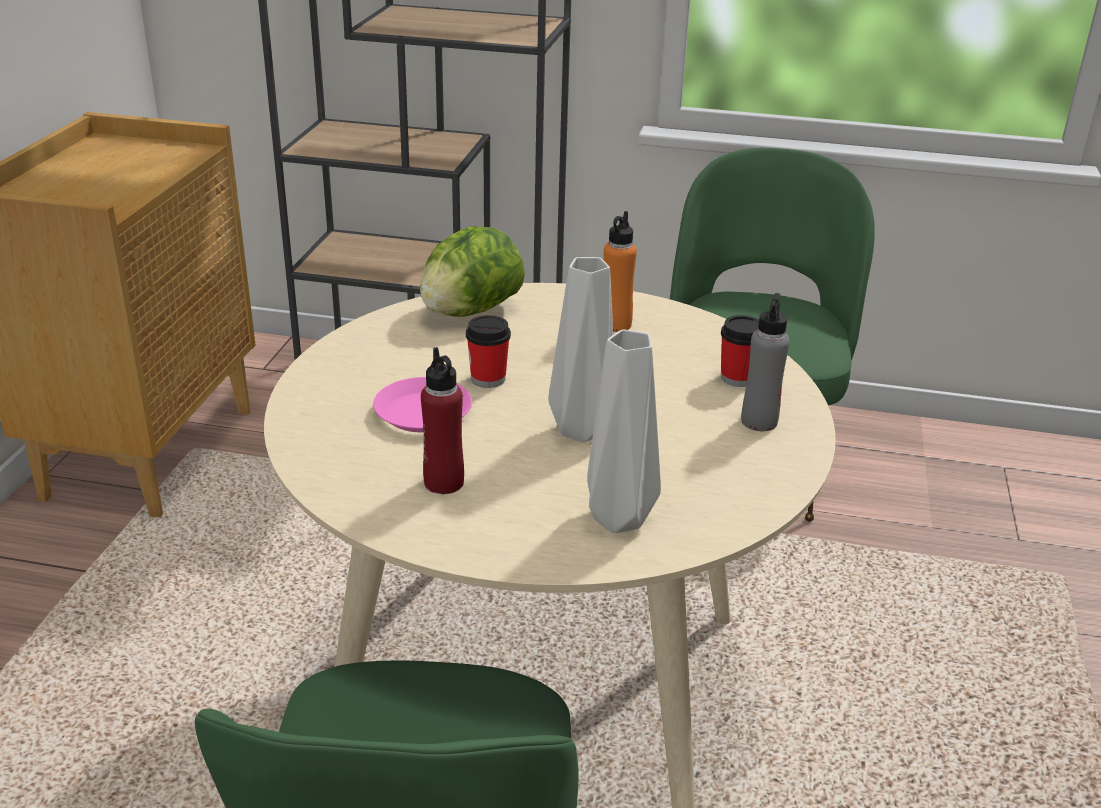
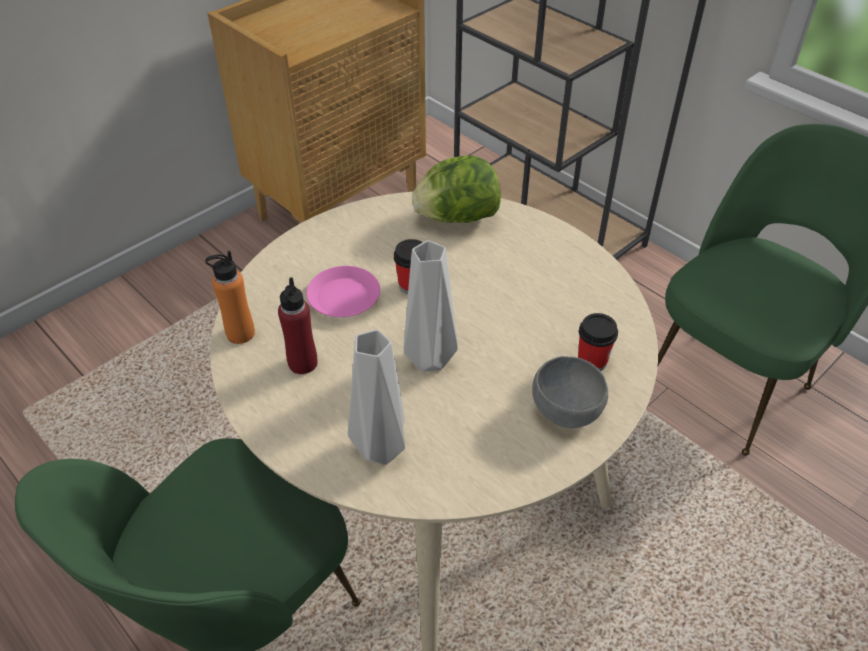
camera: 35 degrees right, 15 degrees up
(615, 324) = (549, 270): orange bottle -> orange bottle (240, 333)
(759, 421) = (567, 410): grey bottle -> grey bowl

